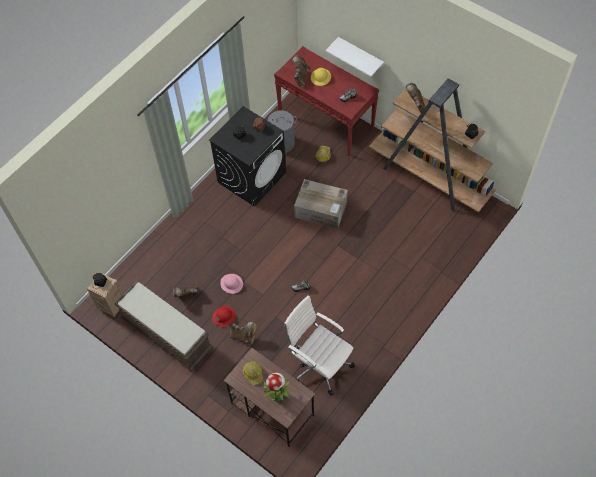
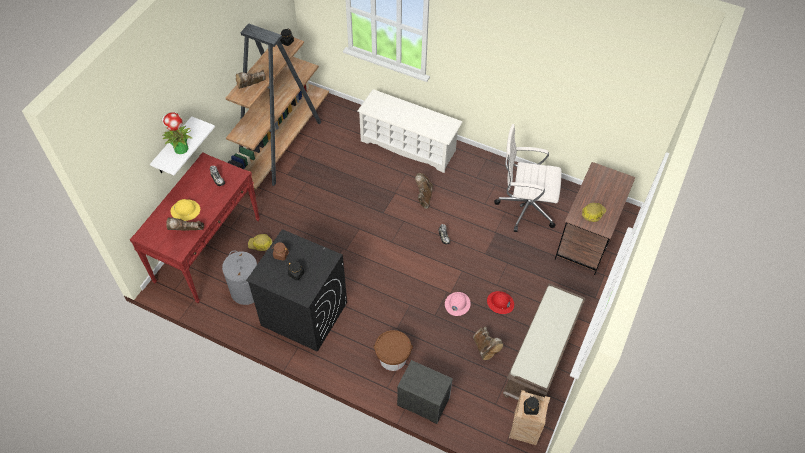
camera: 105 degrees left, 5 degrees down
(157, 243) = (422, 401): none -> nightstand
(197, 230) = (393, 358): none -> brown bucket
(244, 337) = (518, 278): brown boot -> brown boot (423, 197)
(277, 394) = (606, 190): potted plant -> potted plant (180, 148)
(319, 364) = (525, 207): white office chair -> white office chair turned 75 degrees clockwise
(321, 210) = (339, 234): cardboard box -> none
(412, 279) = (409, 146): none -> white shoe rack

